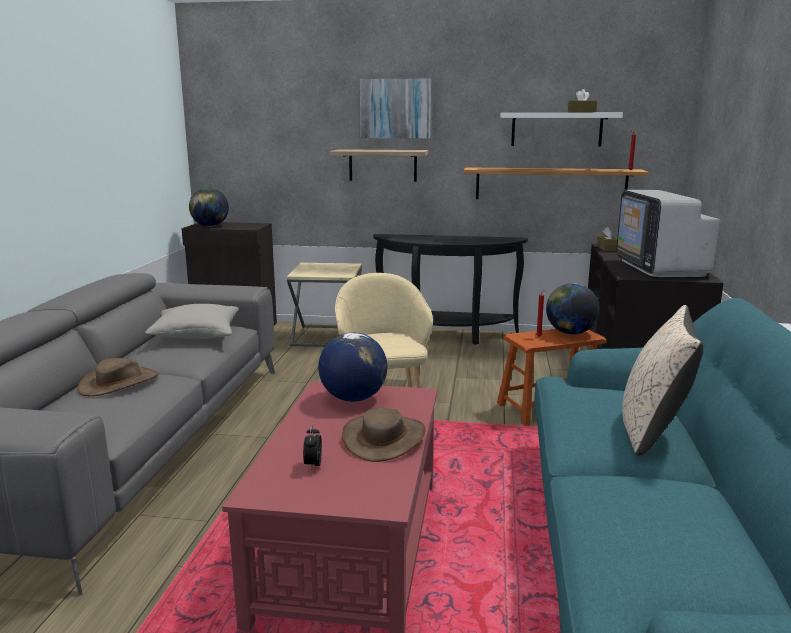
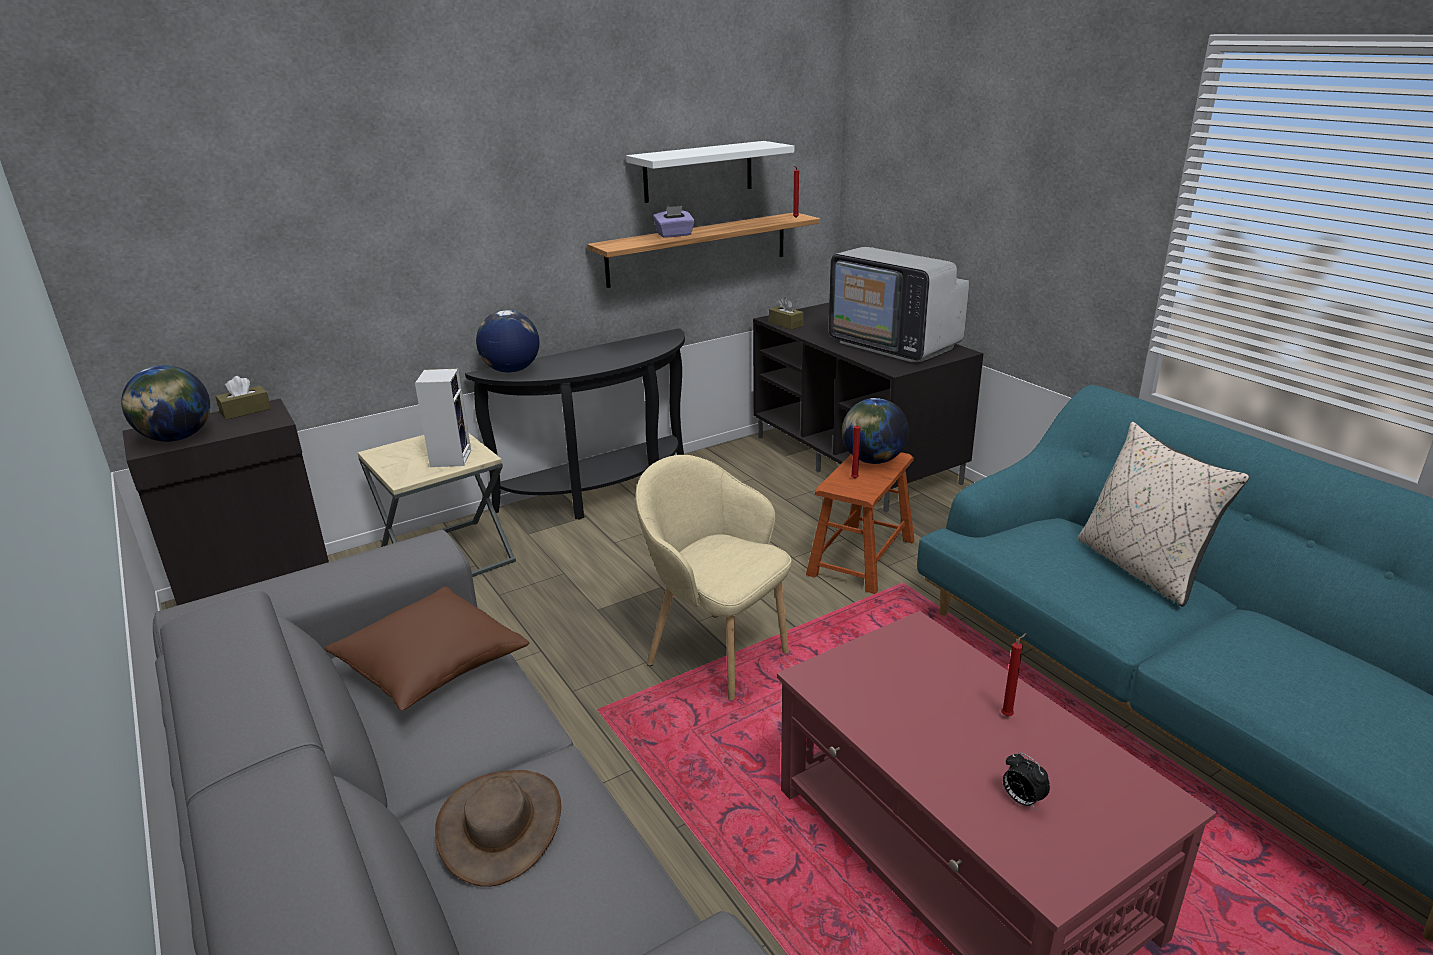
camera: 40 degrees left, 10 degrees up
(196, 335) = (430, 666): grey pillow -> brown pillow
(332, 272) = (450, 458): none -> speaker
(353, 398) = (873, 673): globe -> globe (511, 370)
(382, 165) = (462, 260): shelf -> none
(384, 438) = (1008, 715): brown hat -> red candle
(395, 108) = (470, 164): picture -> none
(524, 168) = (674, 235): none -> purple tissue box
(581, 112) = (738, 147): brown tissue box -> brown tissue box (245, 411)

